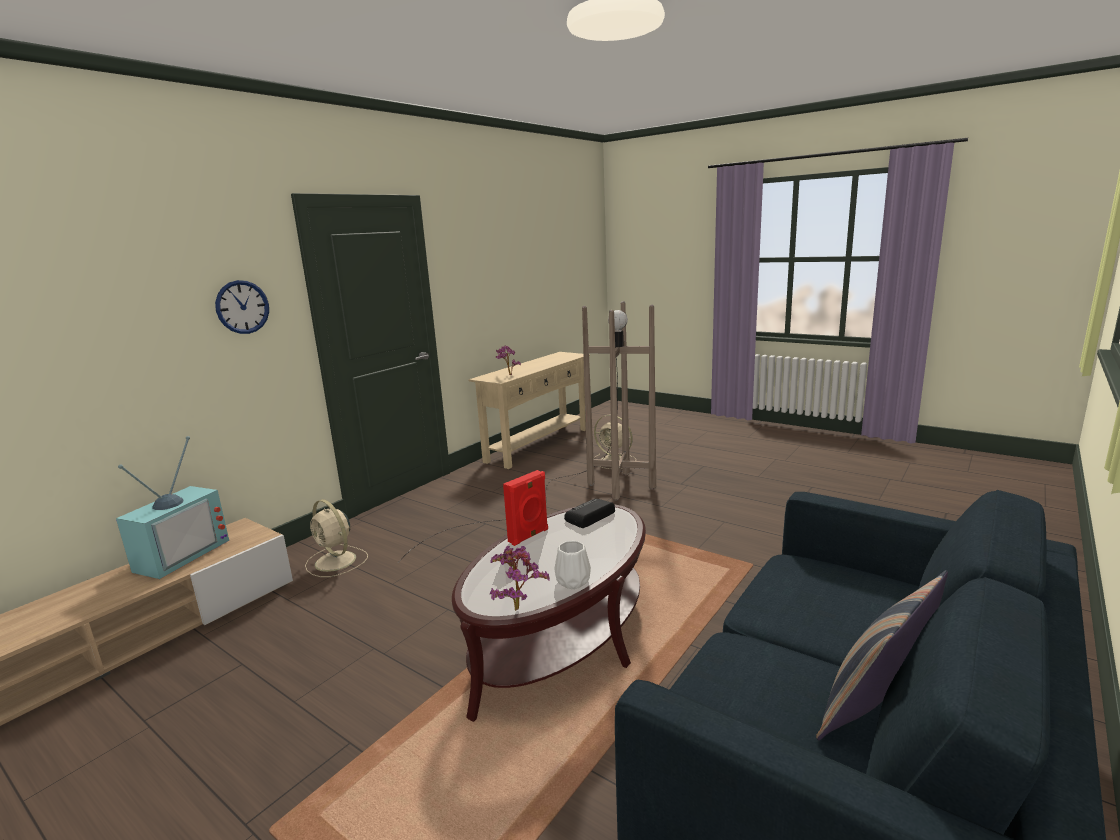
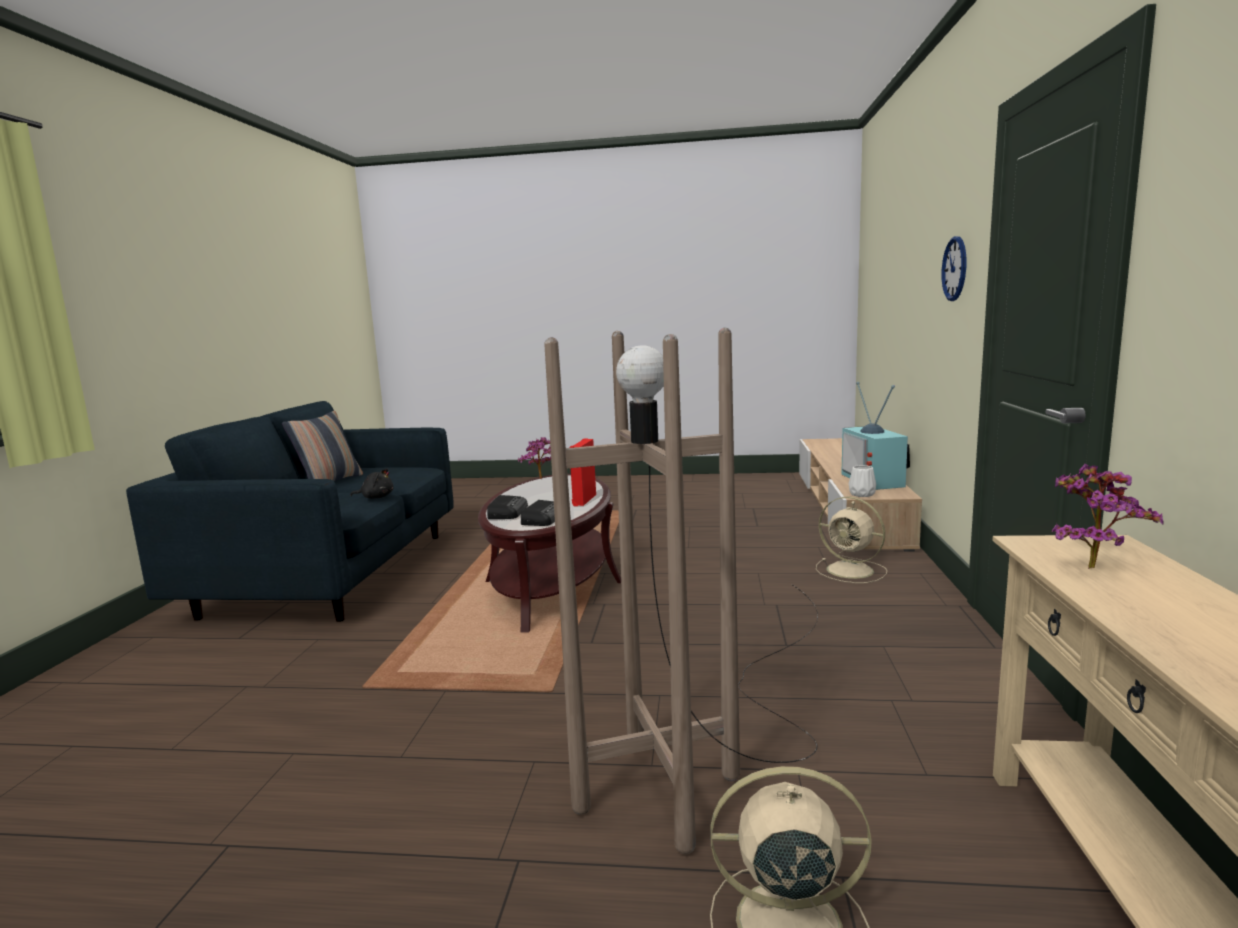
camera: 150 degrees right, 5 degrees down
(336, 562) = (852, 571): beige fan -> beige fan turned 150 degrees counterclockwise
(573, 581) = (516, 491): white vase -> white vase (861, 494)
(612, 536) = (507, 512): none -> radio
(760, 604) = (376, 497): none -> black plush toy

